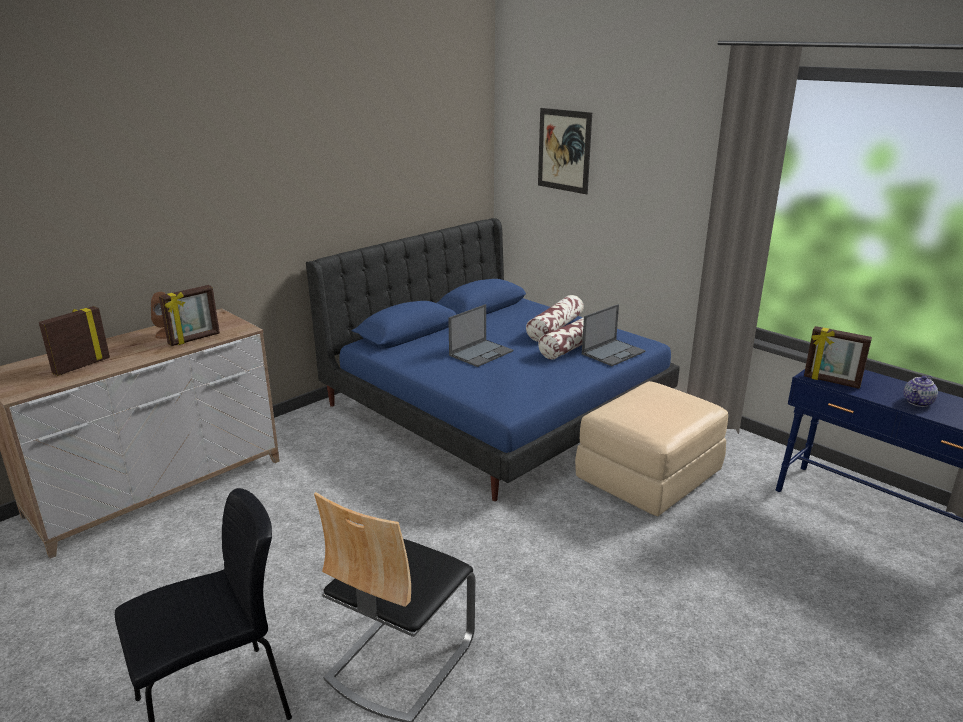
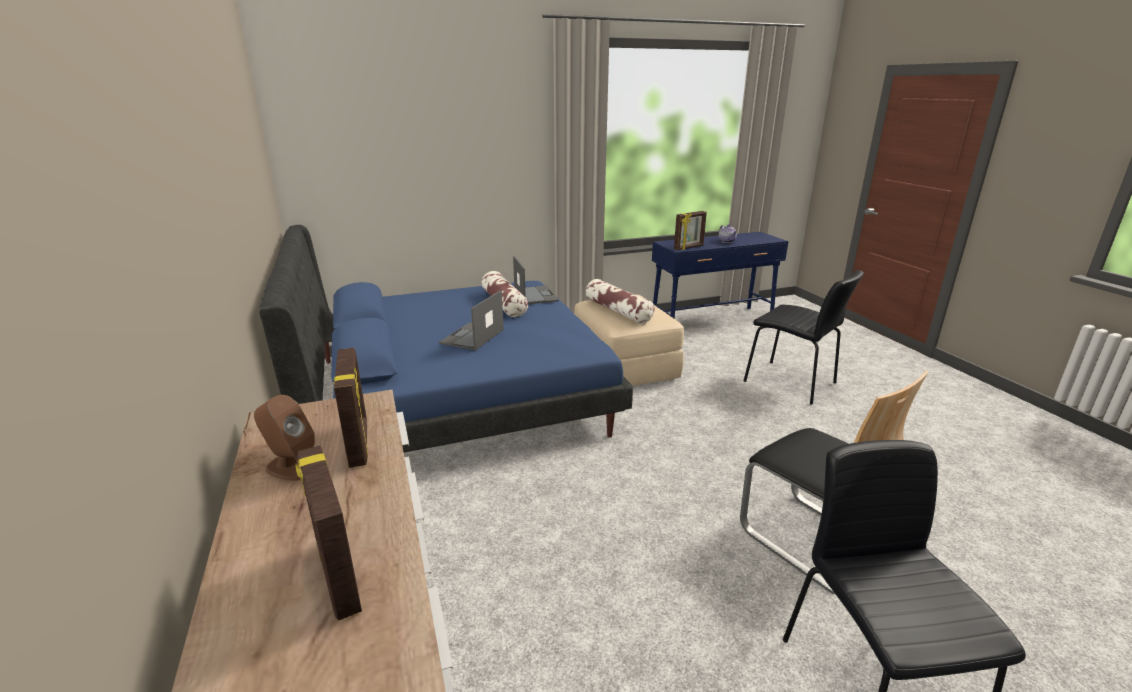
camera: 65 degrees left, 0 degrees up
(481, 353) = (472, 337): laptop -> laptop turned 135 degrees counterclockwise
(555, 328) = (459, 301): pillow -> pillow (617, 311)
(564, 150) = (378, 131): picture -> none
(759, 620) = (793, 383): none -> black chair

